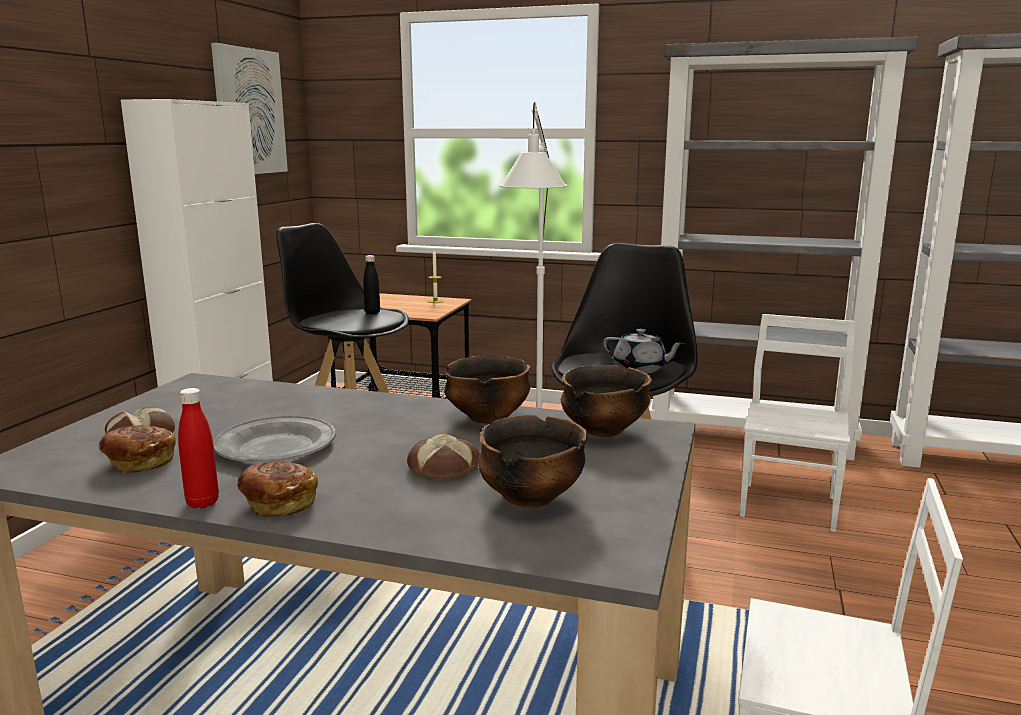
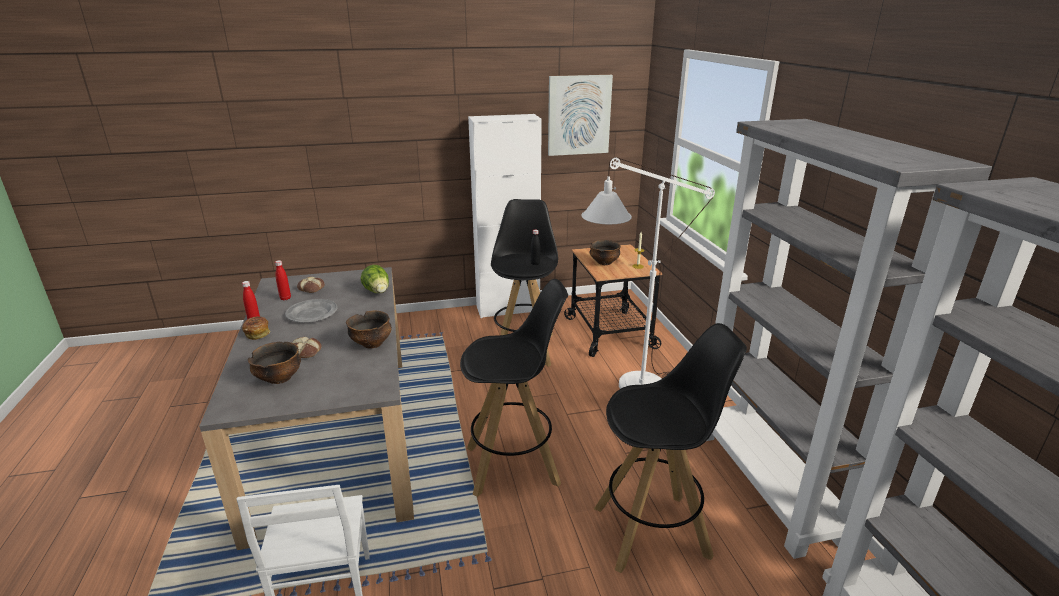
camera: 60 degrees right, 10 degrees up
(139, 463) = (285, 298): bread -> red bottle
(284, 392) = (378, 292): none -> lettuce
(603, 431) = (371, 376): bowl -> bowl (604, 263)
(640, 369) = (494, 363): grey teapot -> none
(790, 506) = (653, 531): white chair -> black stool

